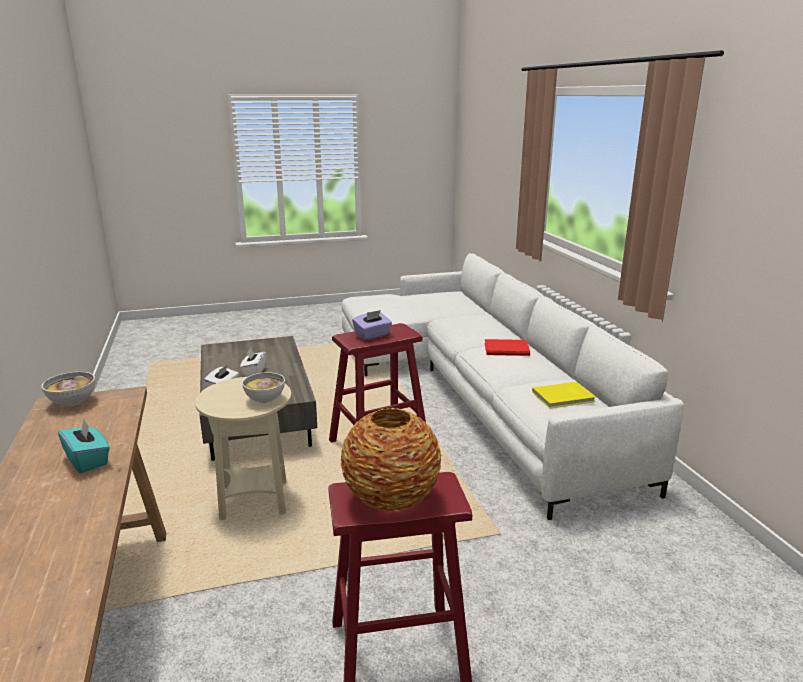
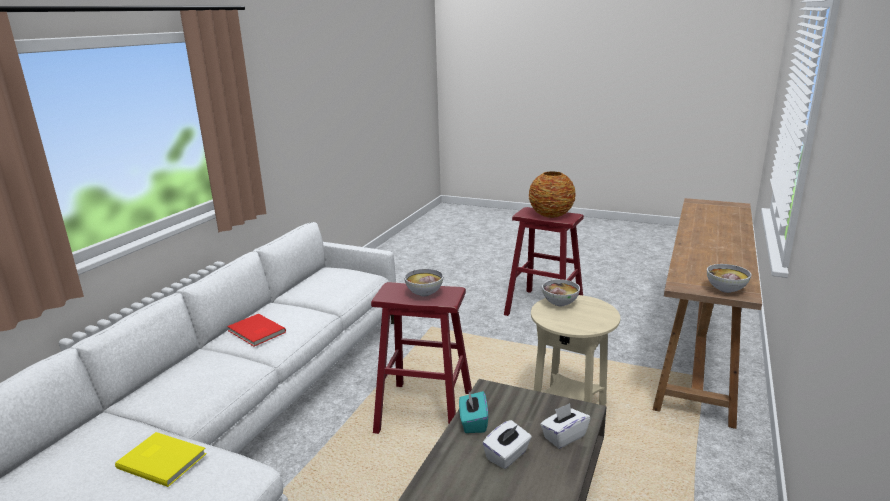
camera: 140 degrees left, 0 degrees up
(88, 460) = (699, 251): turquoise tissue box -> turquoise tissue box (473, 422)
(372, 335) = (424, 294): purple tissue box -> bowl
(564, 397) = (327, 282): yellow book -> yellow book (162, 459)

